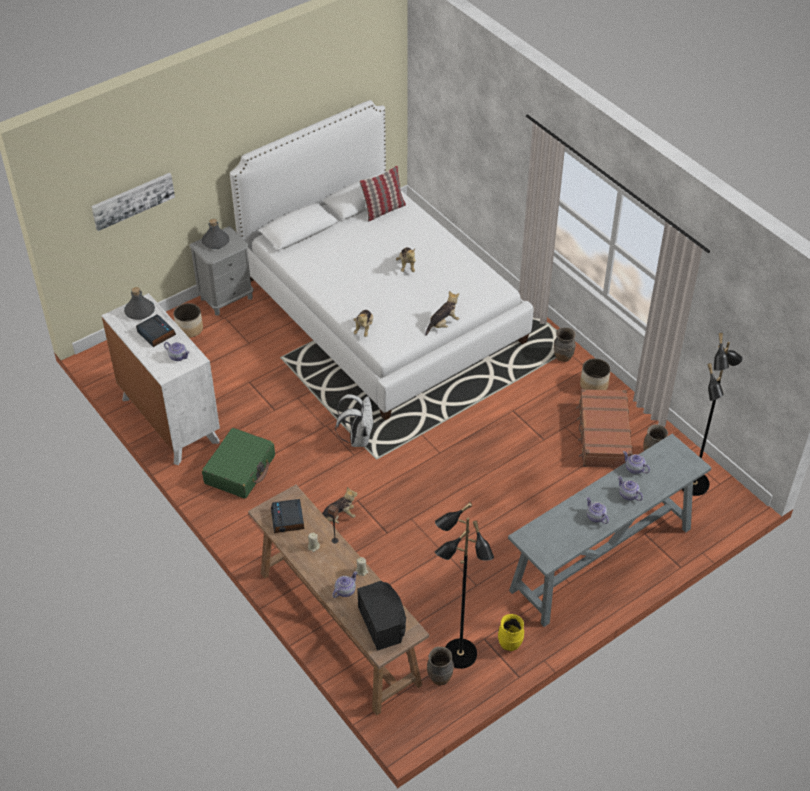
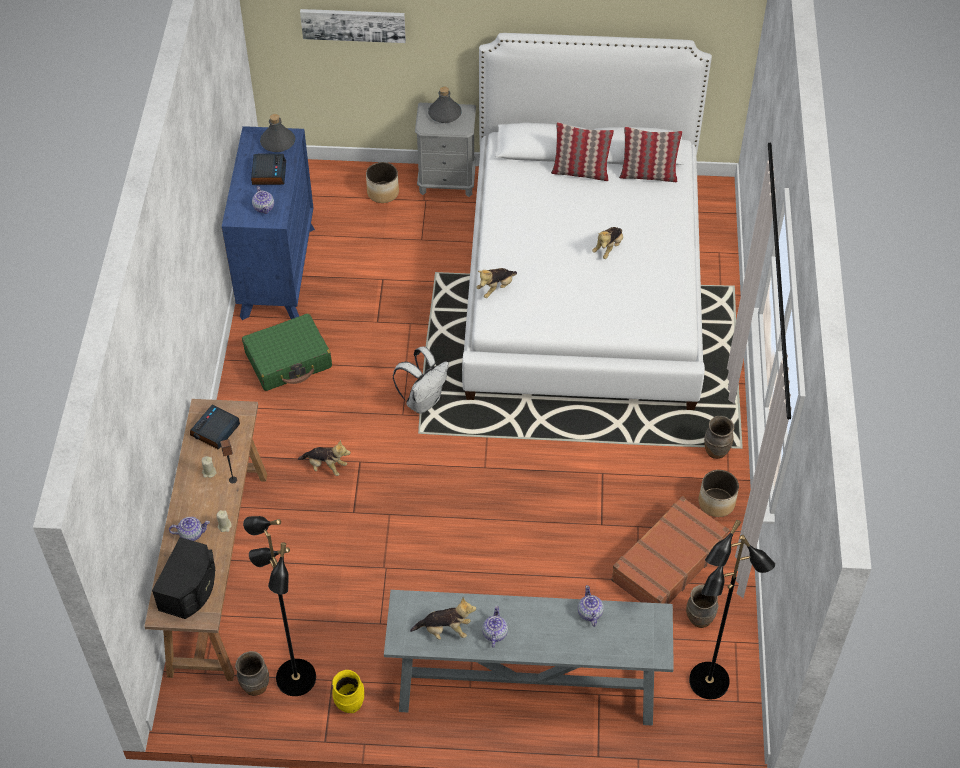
camera: 40 degrees right, 5 degrees up
(170, 420) = (277, 272): white dresser -> blue dresser
(339, 231) = (580, 172): none -> pillow
(443, 324) = (578, 333): plush toy -> plush toy (445, 630)
(628, 495) = (552, 635): teapot -> none

